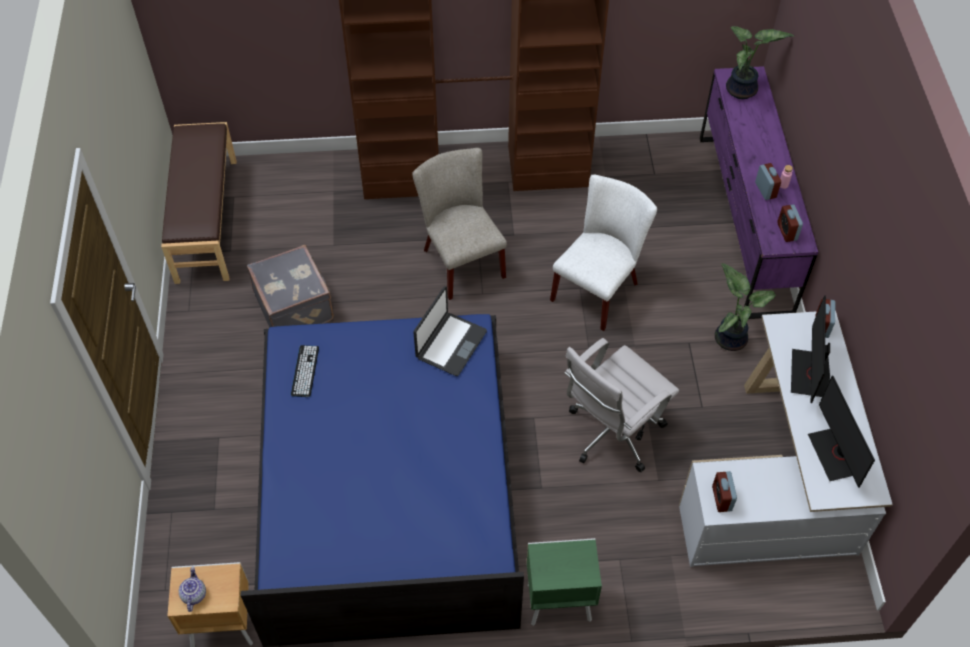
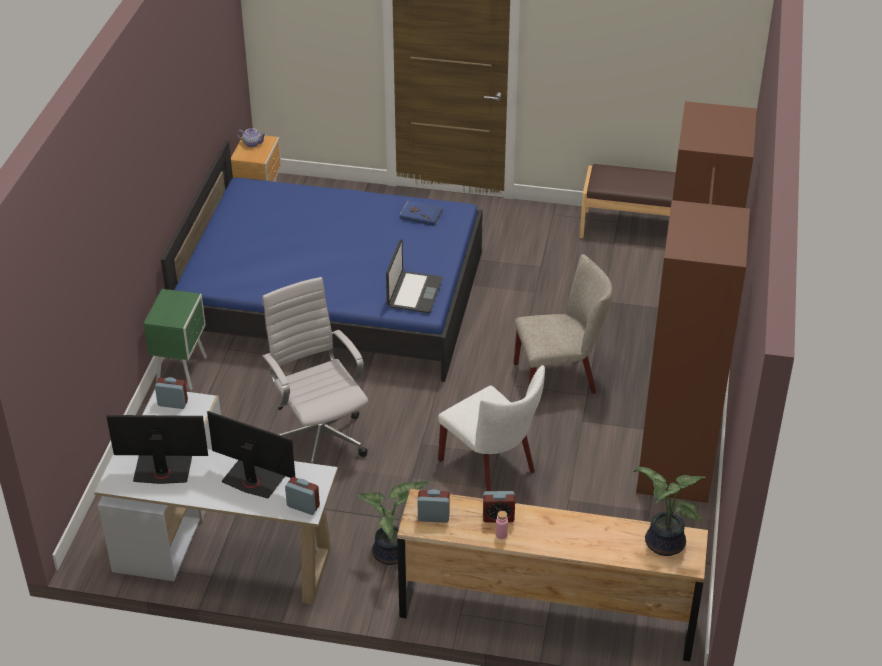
camera: 105 degrees right, 15 degrees down
(295, 306) = (538, 271): grey suitcase -> none
(305, 371) = (421, 214): keyboard -> blue book
(450, 344) = (414, 293): laptop -> laptop turned 120 degrees counterclockwise
(743, 222) = (547, 614): purple dresser -> brown dresser

